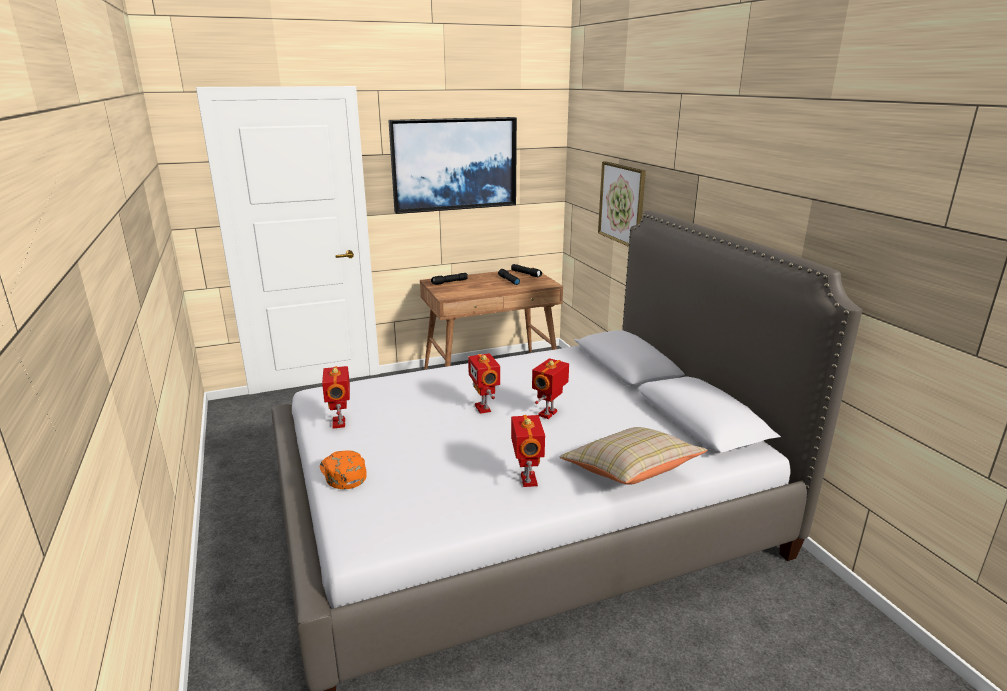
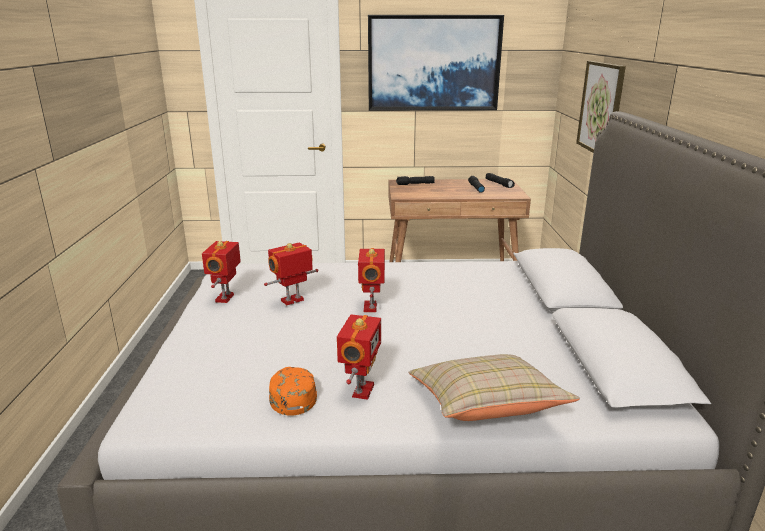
camera: 20 degrees right, 0 degrees up
(342, 473) = (188, 345): orange cap -> orange cap (291, 393)
(549, 414) = (436, 325): toy robot -> toy robot (293, 301)

